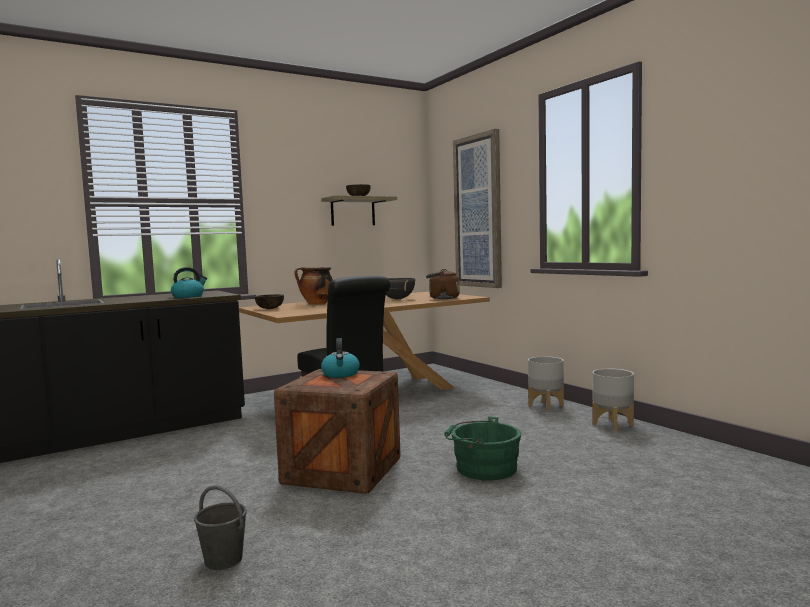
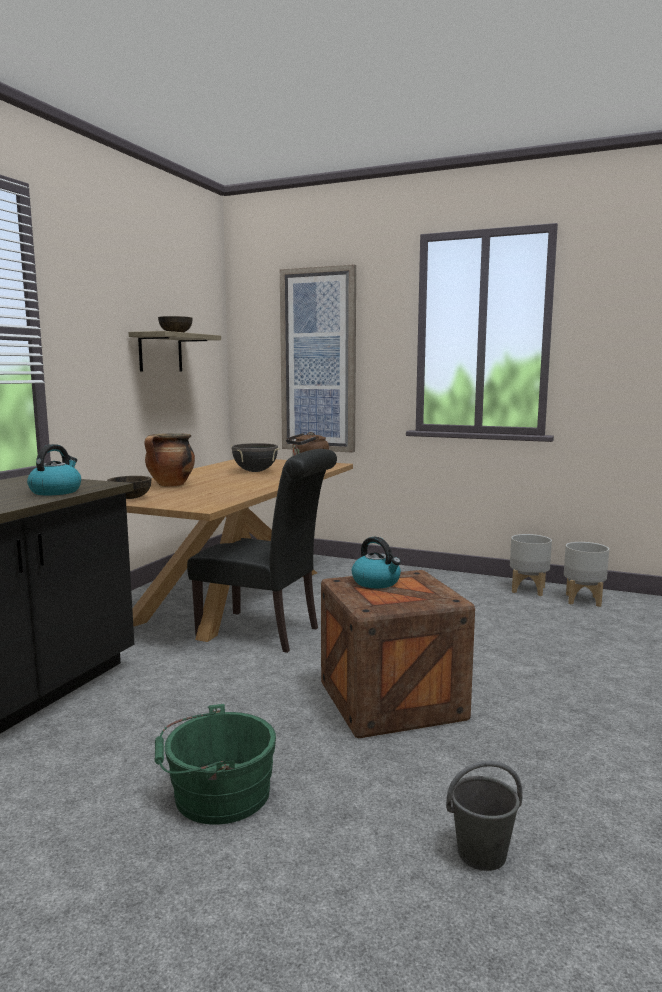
camera: 35 degrees left, 5 degrees up
(482, 468) = (512, 660): green bucket -> green bucket (216, 794)
(546, 406) = (441, 580): grey planter -> grey planter (583, 600)

